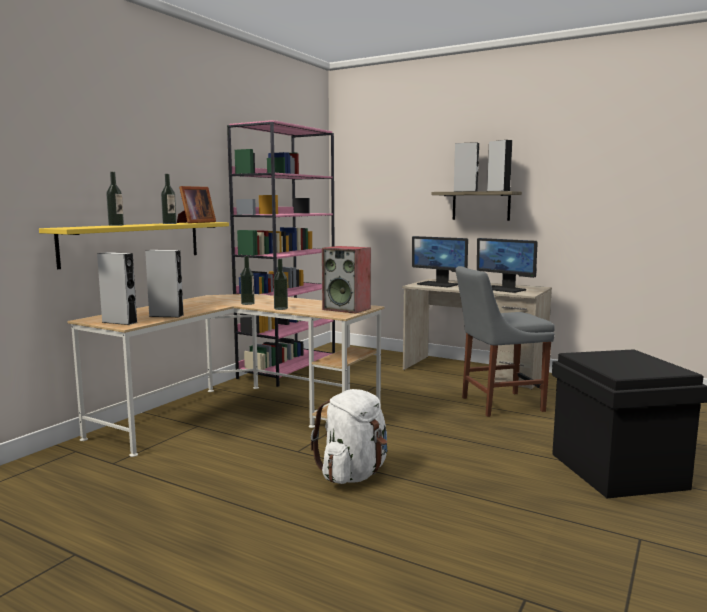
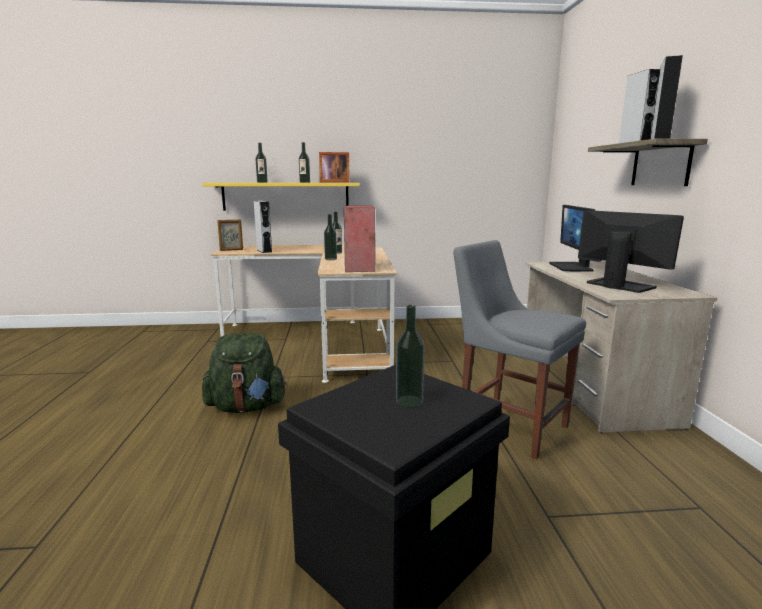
camera: 55 degrees right, 5 degrees up
(119, 322) = (231, 250): grey speaker -> picture frame
(287, 369) = (436, 325): pink bookcase -> none
(354, 474) = (246, 407): white backpack -> green backpack
(504, 289) = (619, 285): monitor -> monitor turned 135 degrees clockwise
(624, 360) = (409, 401): none -> bottle

